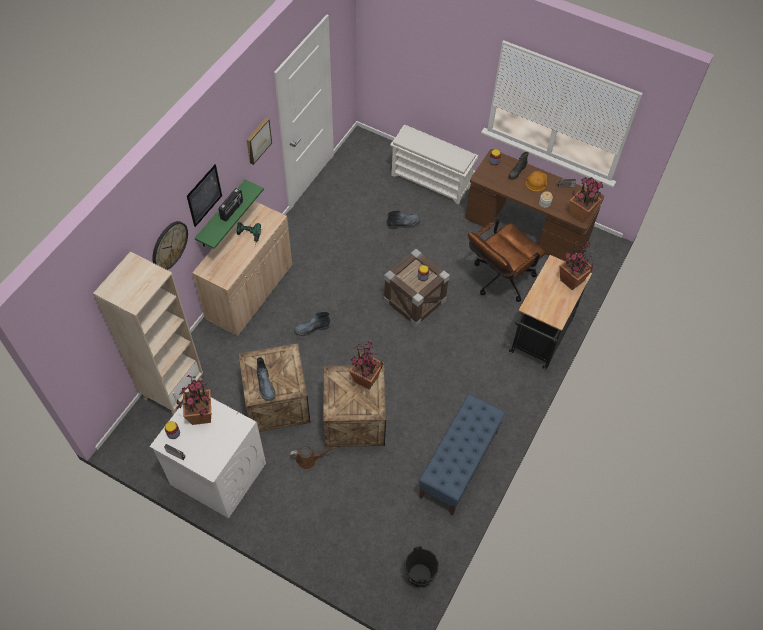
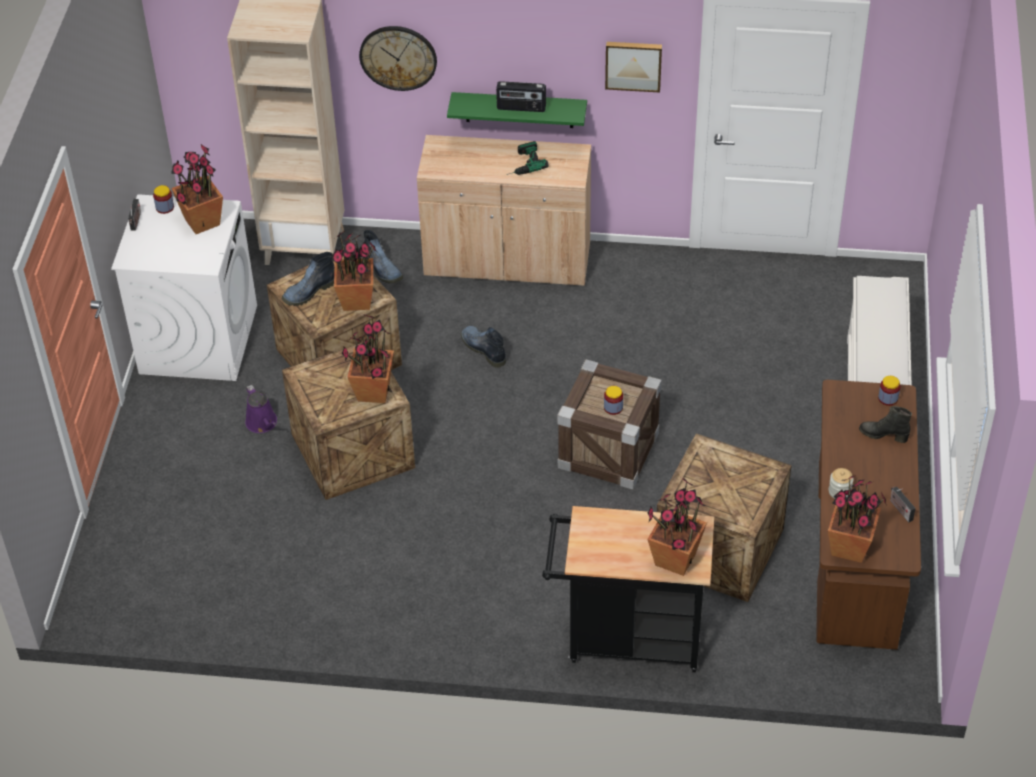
camera: 70 degrees right, 10 degrees down
(204, 195) = (490, 48): picture -> none
(287, 363) = (357, 300): none -> potted plant
(309, 459) = (263, 423): brown watering can -> purple watering can
(404, 223) = (755, 387): boot -> boot (383, 270)
(420, 575) = (134, 608): black bucket -> none
(459, 464) = (335, 599): blue bench -> none
(498, 280) = (718, 547): brown office chair -> crate
(536, 181) = (882, 467): orange hard hat -> none

